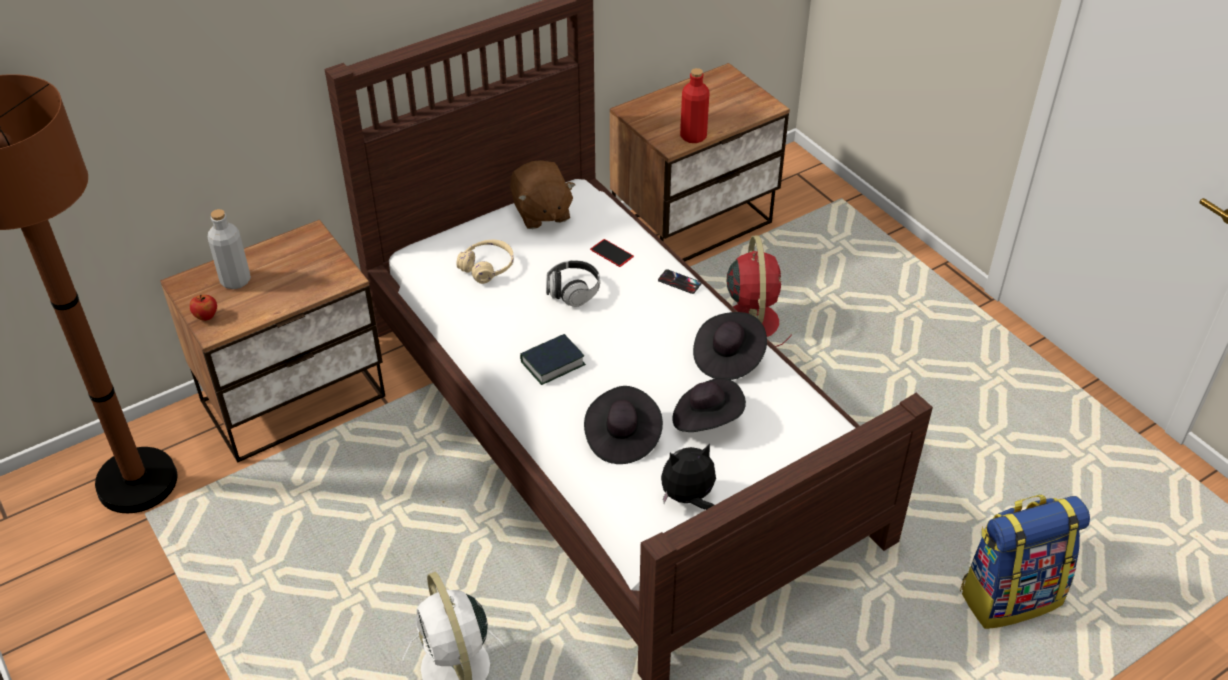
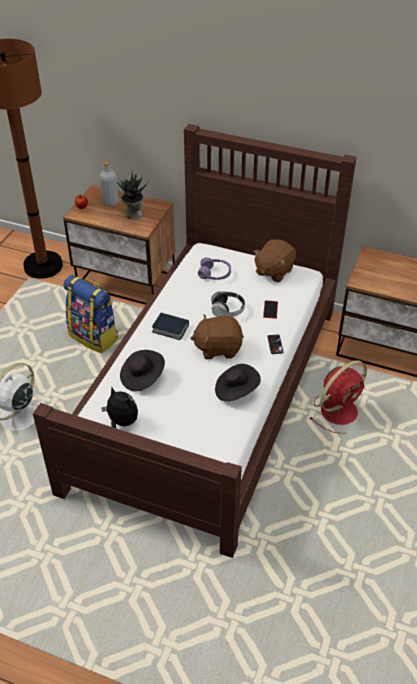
camera: 55 degrees right, 0 degrees up
(296, 270) = (133, 214): none -> potted plant
(487, 267) = (214, 274): beige headphones -> purple headphones
(636, 336) = (218, 348): none -> brown plush toy
(693, 136) = (376, 285): red bottle -> none
(706, 419) = (183, 403): black hat -> none
(1010, 595) = (238, 635): backpack -> backpack (94, 337)

